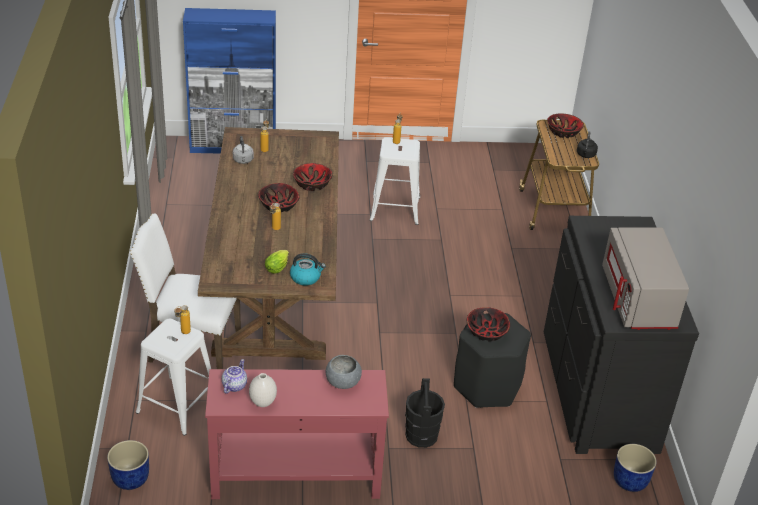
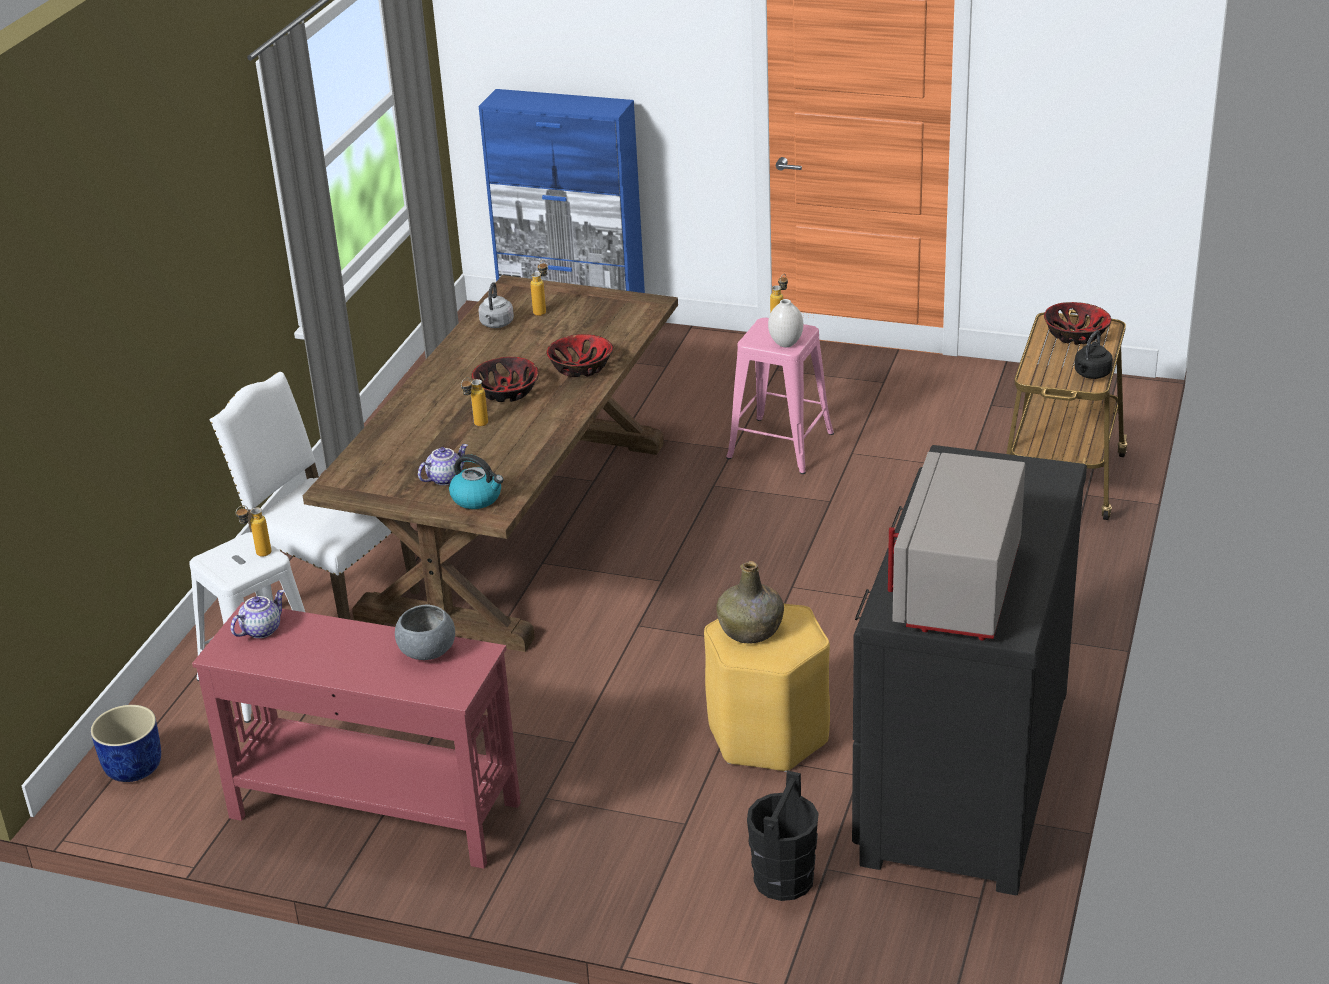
camera: 25 degrees right, 5 degrees down
(263, 402) = (287, 659): white vase -> white vase (786, 343)
(278, 267) = (445, 478): lettuce -> teapot
(395, 208) = (780, 445): white stool -> pink stool
(421, 435) = (610, 789): black bucket -> black bucket (783, 879)
(487, 332) = (751, 630): bowl -> green bottle
(487, 385) = (768, 734): black stool -> yellow stool
(630, 481) = (931, 928): blue planter -> none

